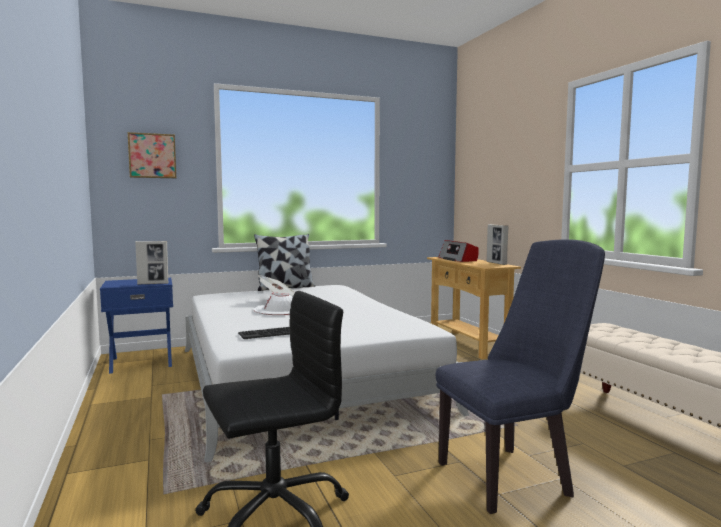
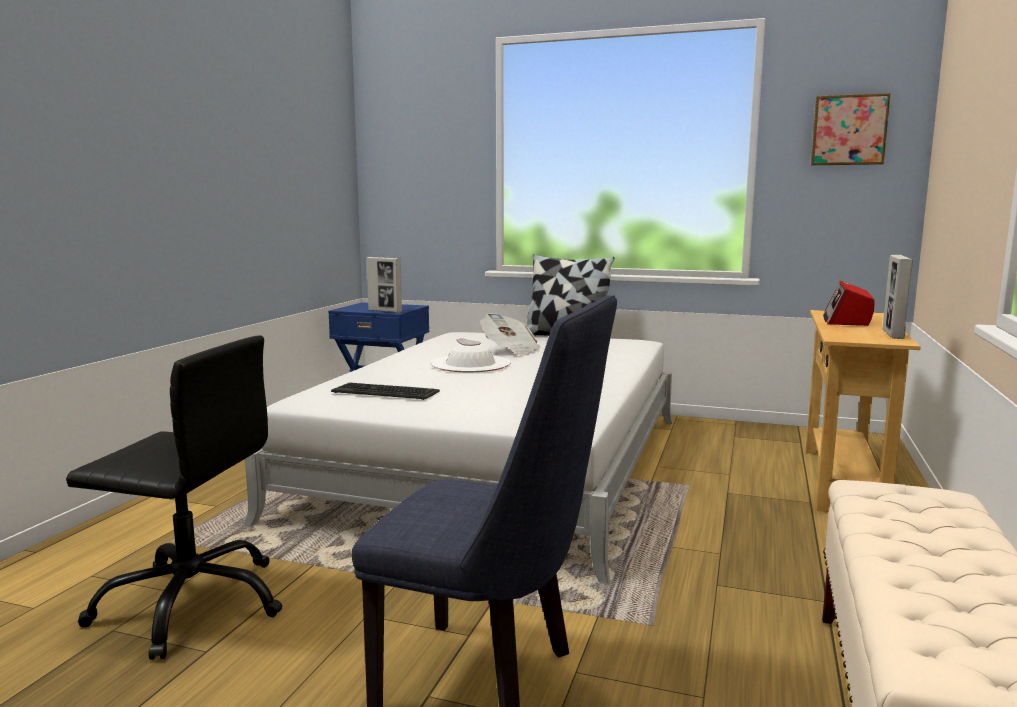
camera: 40 degrees right, 5 degrees up
(152, 156) = (421, 147): picture -> picture (849, 130)

